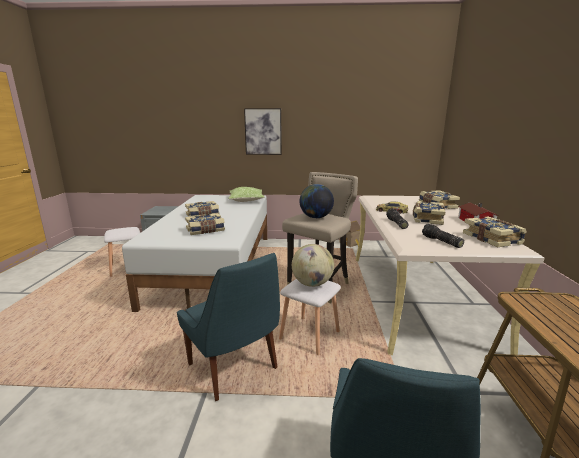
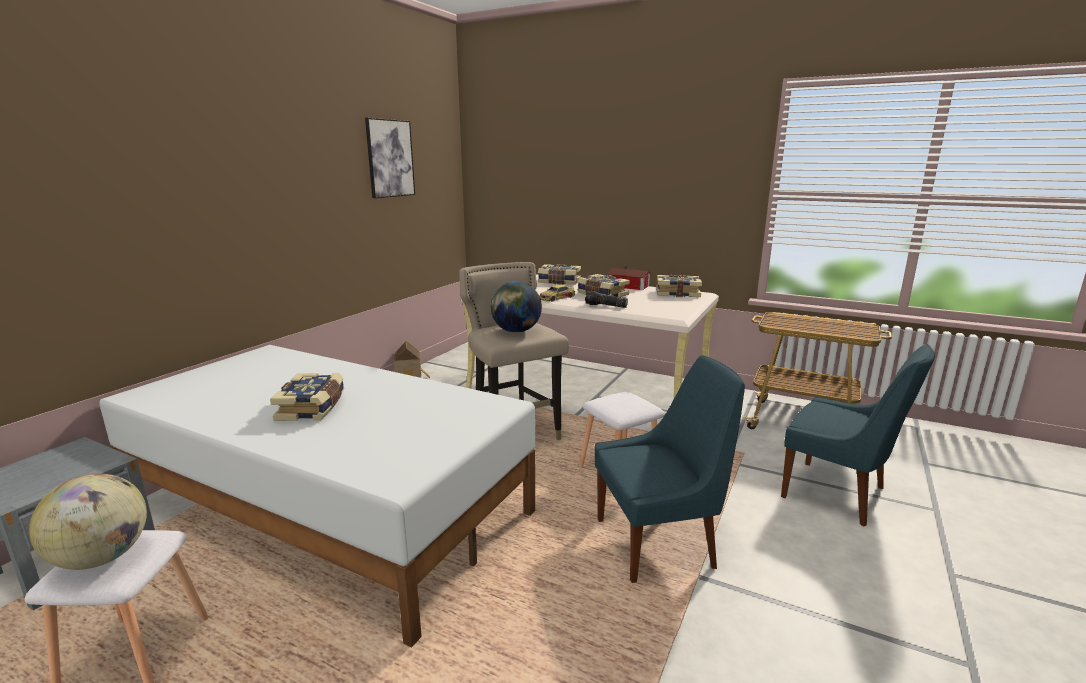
camera: 65 degrees left, 0 degrees up
(205, 230) = (419, 415): book -> none
(246, 200) = (274, 361): pillow -> none
(263, 131) = (242, 213): picture -> picture (390, 158)
(312, 284) = (625, 401): globe -> globe (102, 558)
(441, 242) = (673, 306): flashlight -> none

